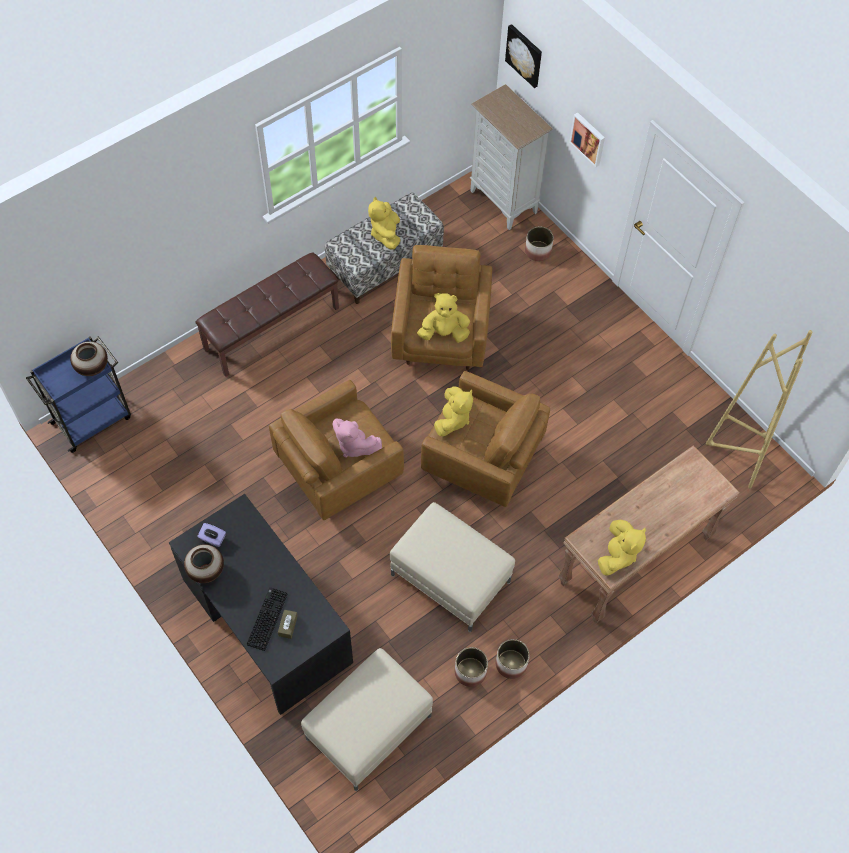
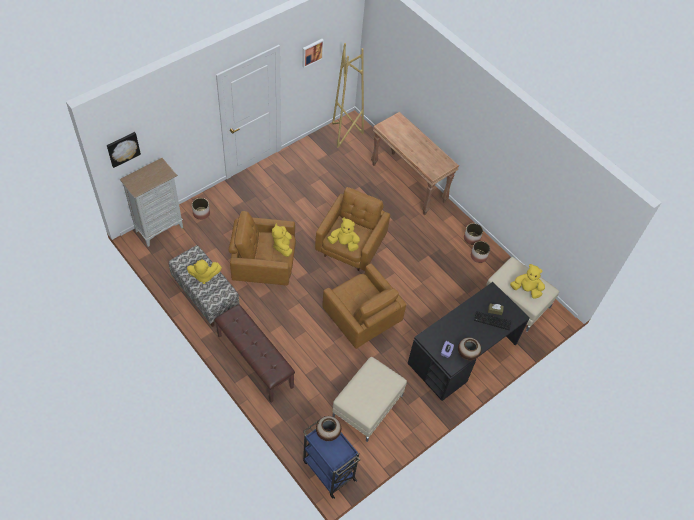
camera: 95 degrees left, 5 degrees down
(354, 445) = (364, 293): pink plush toy -> none
(450, 578) = (426, 264): beige ottoman -> beige ottoman (368, 406)
(588, 139) = (183, 133): picture -> picture (312, 52)
(617, 555) = (440, 160): yellow plush toy -> yellow plush toy (526, 289)

